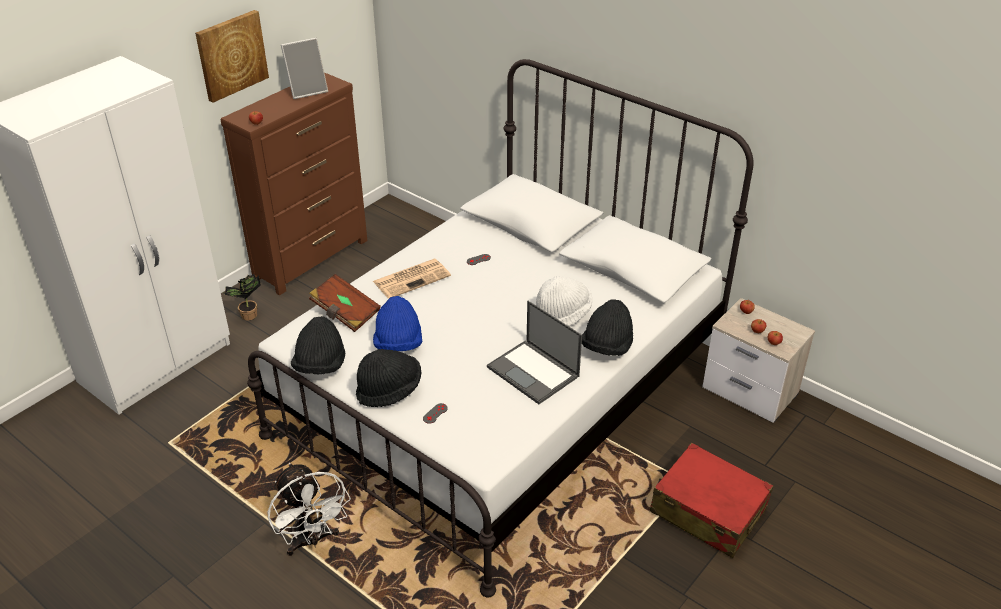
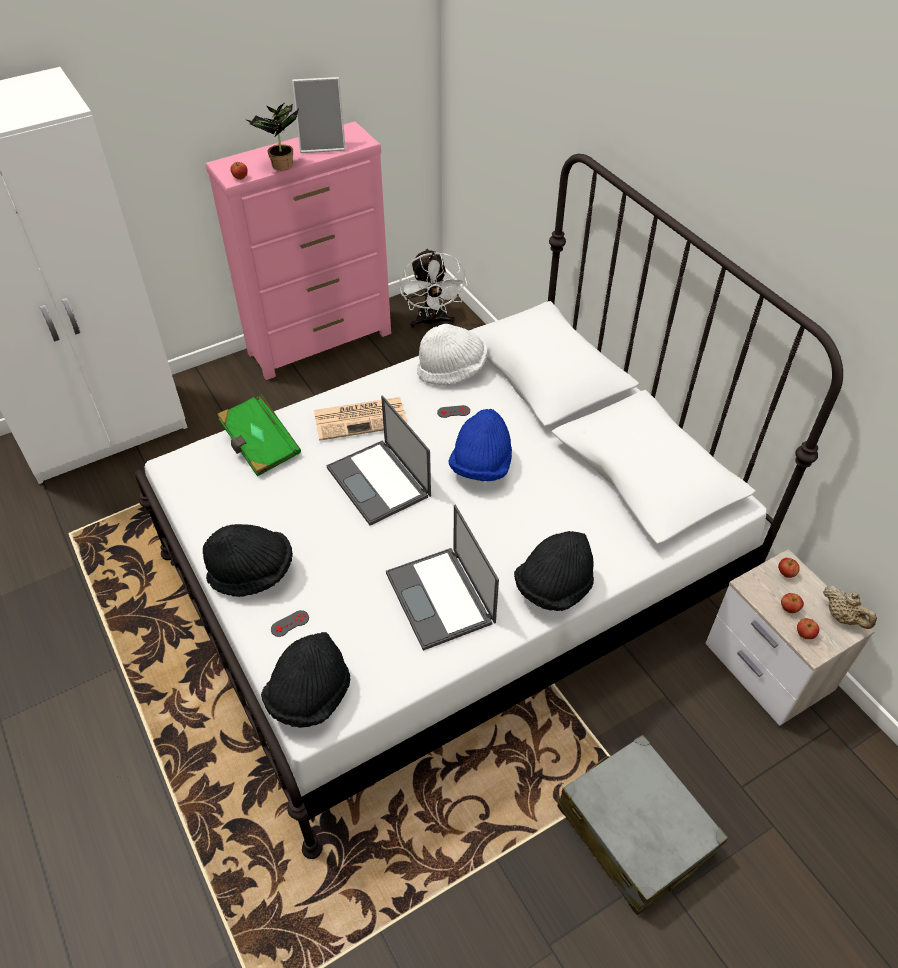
camera: 20 degrees right, 10 degrees up
(231, 55) = (225, 84): picture -> none
(248, 317) = (221, 399): potted plant -> potted plant (280, 166)
(312, 259) = (321, 343): brown dresser -> pink dresser
(312, 541) = (153, 708): white fan -> white fan (432, 322)
(320, 365) = (195, 513): black hat -> black hat (309, 695)
(345, 313) = (260, 446): brown book -> green book
(398, 344) = (298, 508): blue hat -> blue hat (481, 466)
(450, 315) = (379, 482): none -> laptop
(562, 315) = (518, 521): white hat -> white hat (452, 370)
(707, 511) = (634, 830): red suitcase -> grey suitcase
(792, 327) = (843, 617): none -> beige teapot

